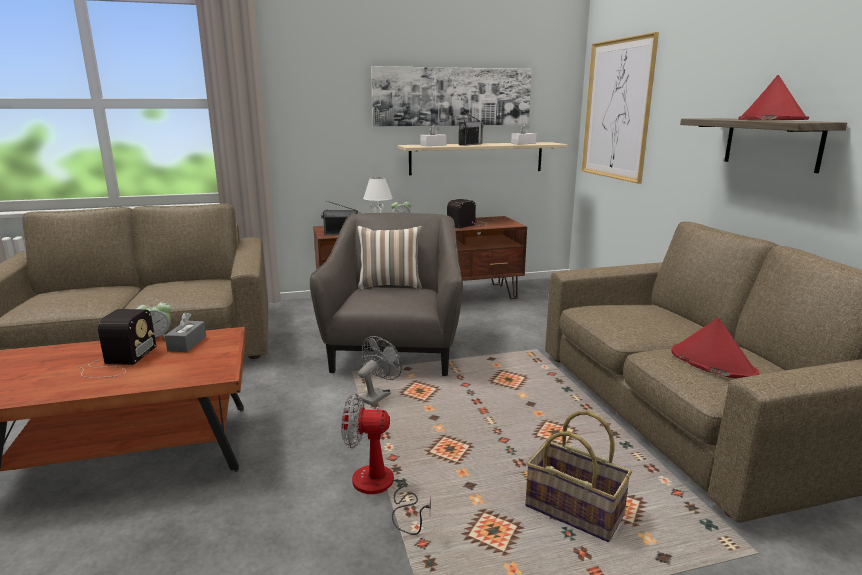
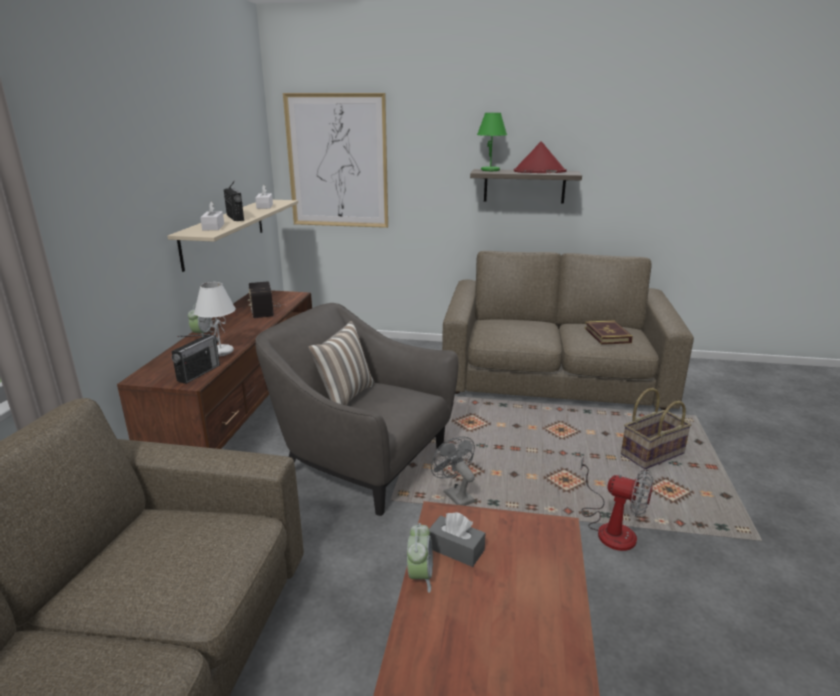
camera: 65 degrees left, 5 degrees up
(118, 362) = (488, 613): radio -> none
(381, 489) = (610, 527): fan -> fan turned 90 degrees counterclockwise
(452, 97) = (198, 162): picture -> none
(712, 362) = (607, 335): red hat -> book
(724, 118) = (490, 170): none -> green table lamp

